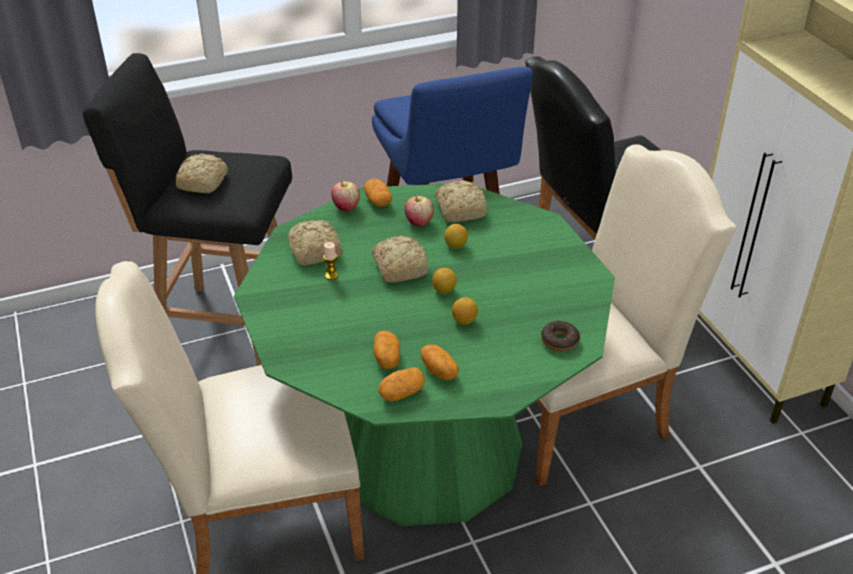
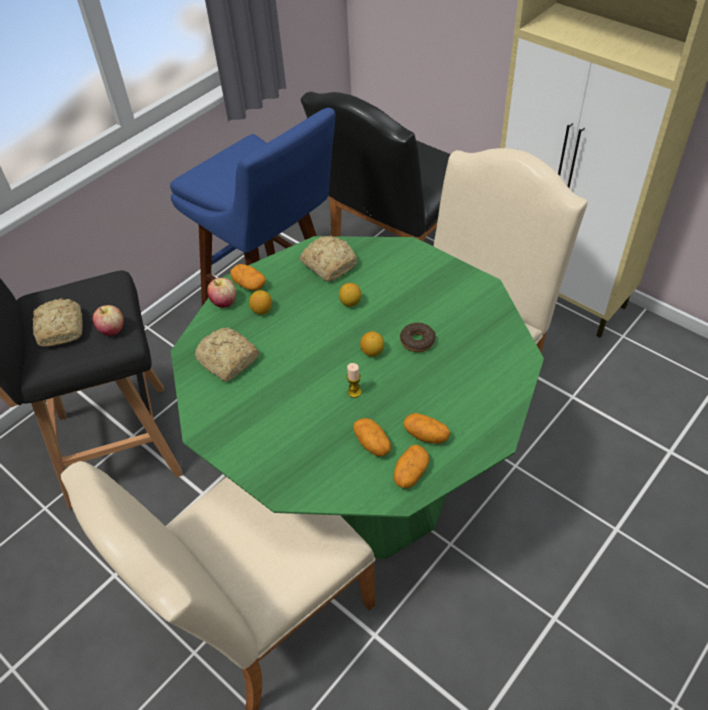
camera: 25 degrees left, 10 degrees up
(331, 276) = (261, 380): candle -> candle (354, 392)
(400, 267) = (318, 344): bread -> none
(419, 222) = (301, 292): apple -> apple (112, 330)
(464, 320) = (411, 375): lemon -> lemon (262, 310)
(559, 341) = (501, 360): donut -> donut (417, 341)

